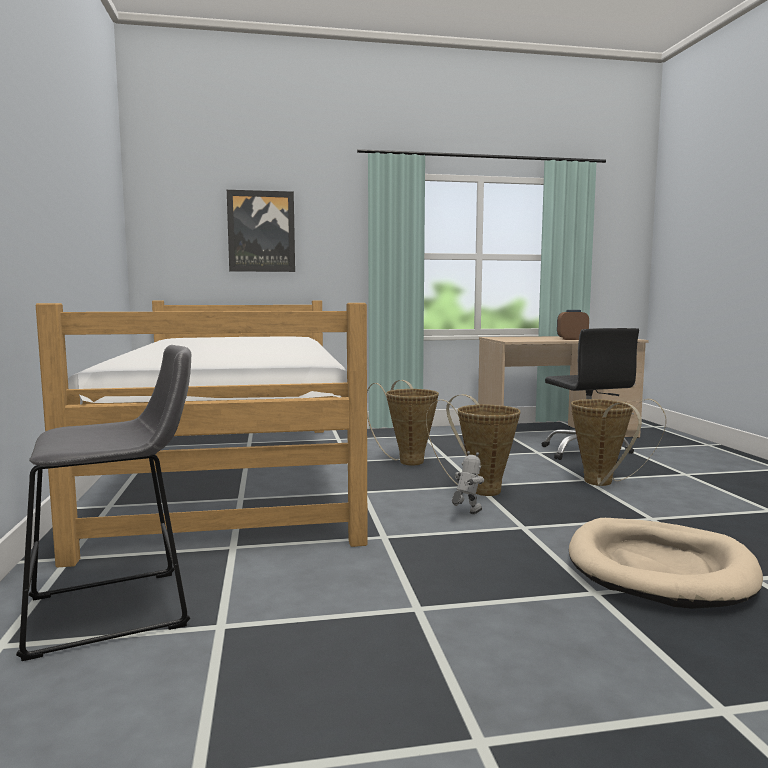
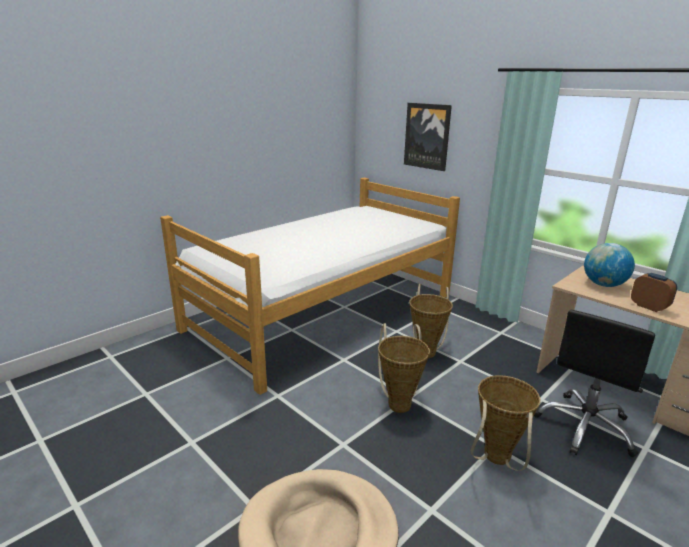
camera: 55 degrees right, 15 degrees up
(118, 610) = (147, 364): grey stool -> none
(466, 514) = (344, 412): toy robot -> none
(522, 338) = (603, 285): none -> globe

